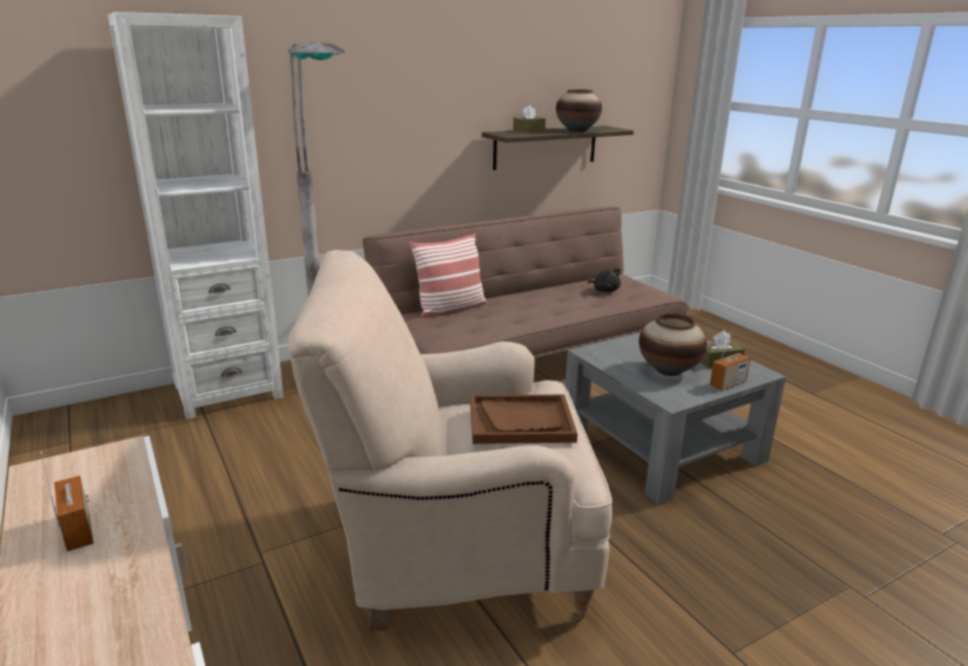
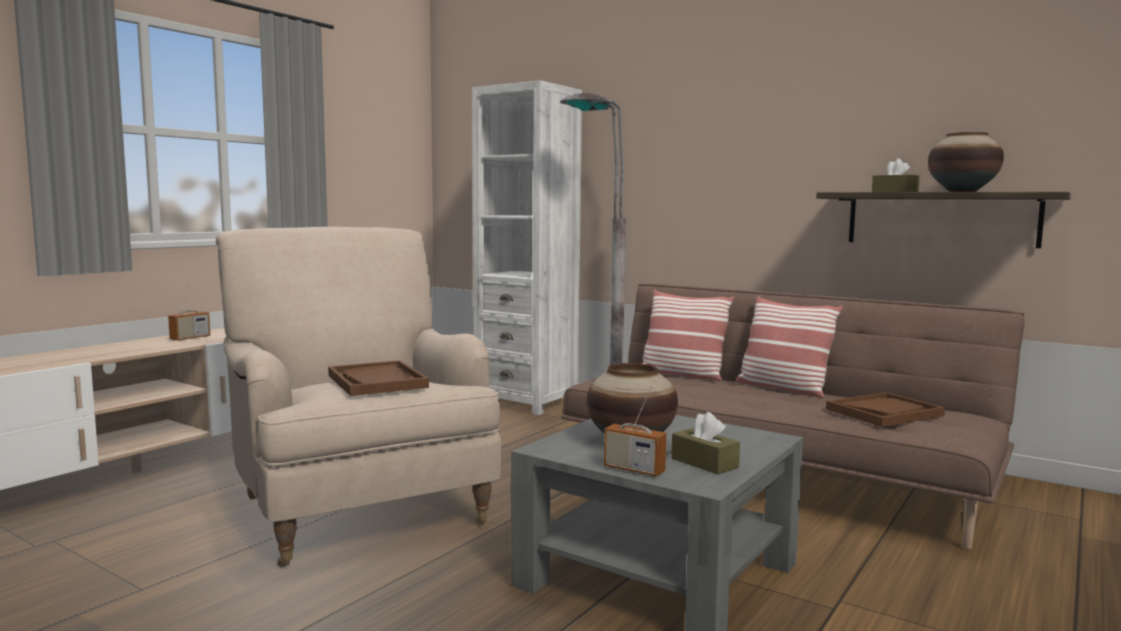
camera: 65 degrees right, 15 degrees down
(524, 294) = (783, 388): none -> pillow
(605, 290) = (884, 412): black plush toy -> brown tray

